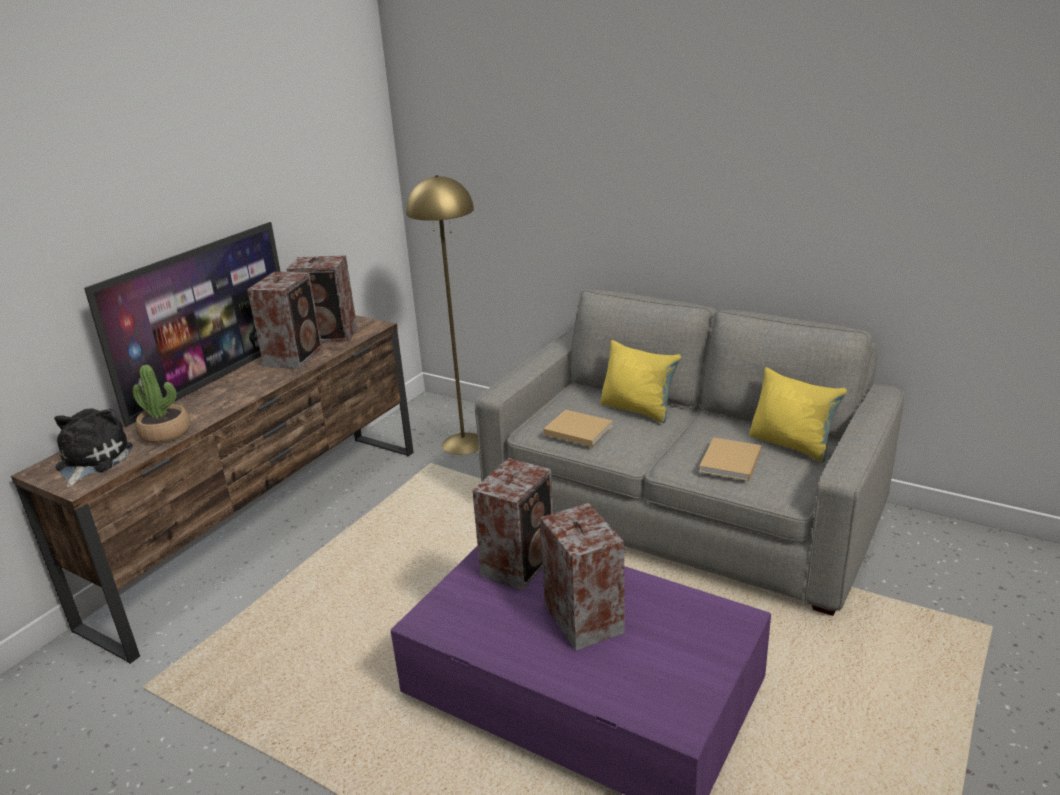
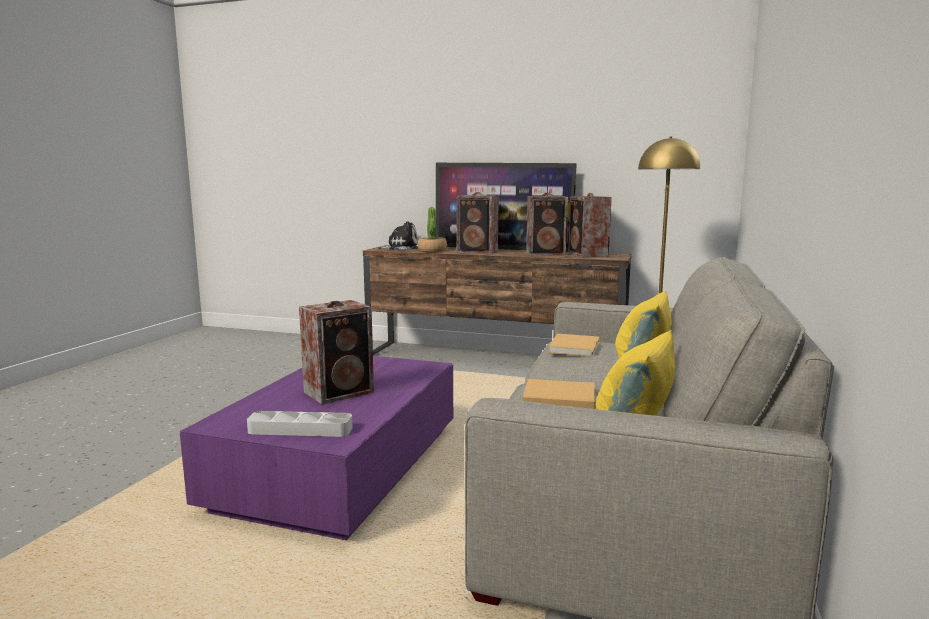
camera: 75 degrees right, 15 degrees down
(520, 563) = (405, 371): speaker -> speaker (478, 251)
(703, 646) = (300, 429): none -> grey tray

